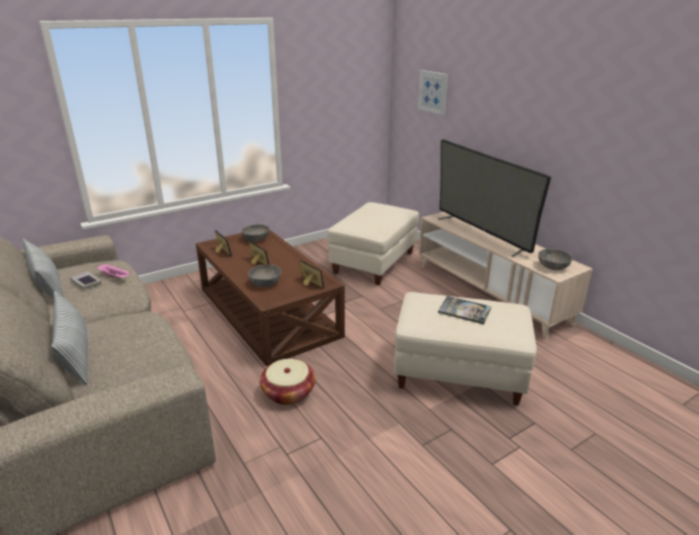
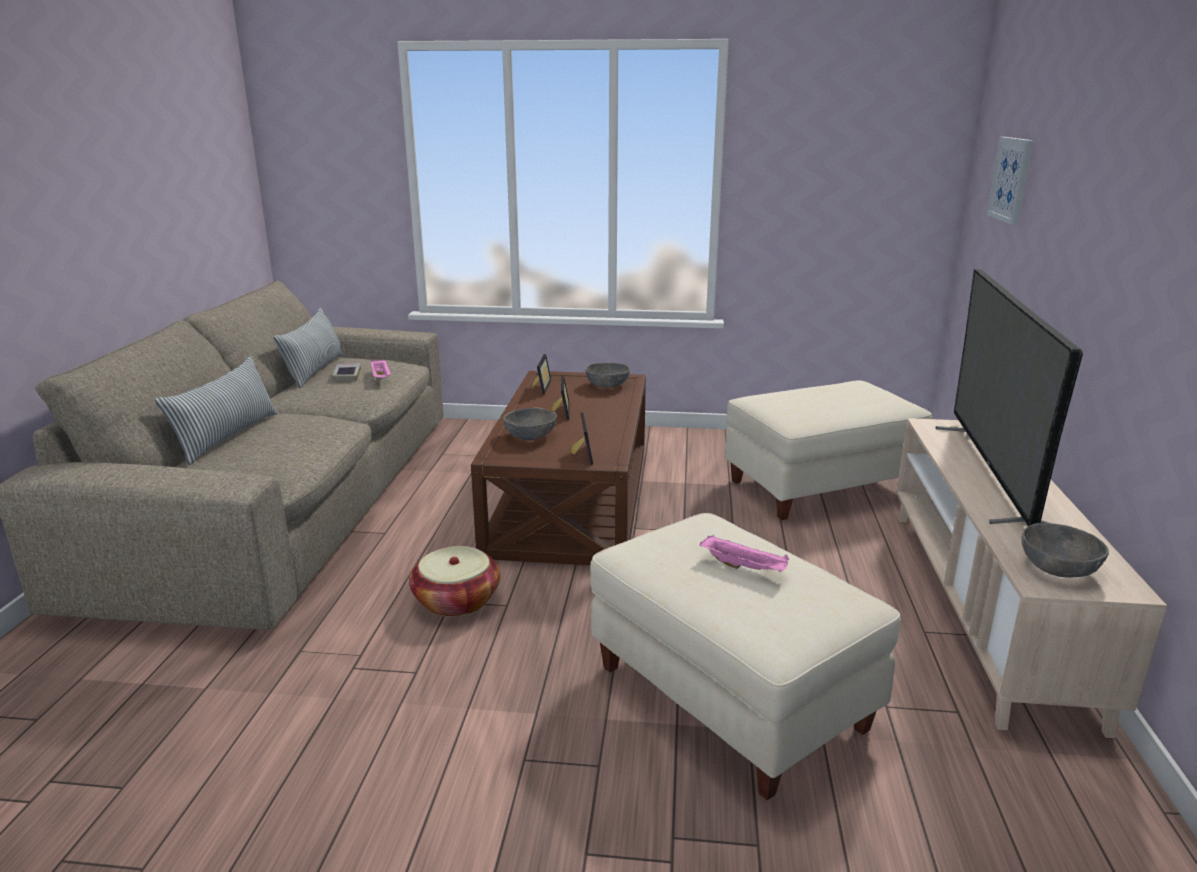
camera: 40 degrees right, 5 degrees down
(464, 310) = (744, 567): book -> pink tray

